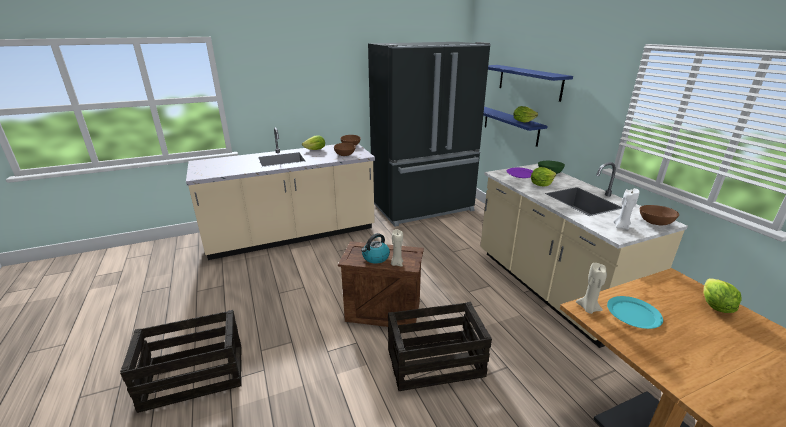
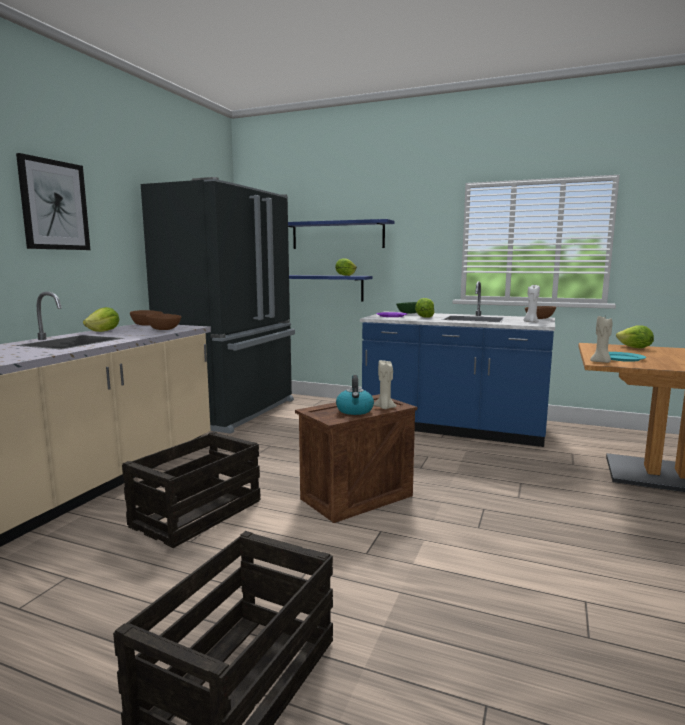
camera: 45 degrees left, 15 degrees down
(301, 67) = (54, 205): none -> picture
(434, 363) = (473, 507): crate -> crate (196, 514)
(550, 288) = (453, 428): beige counter -> blue counter

